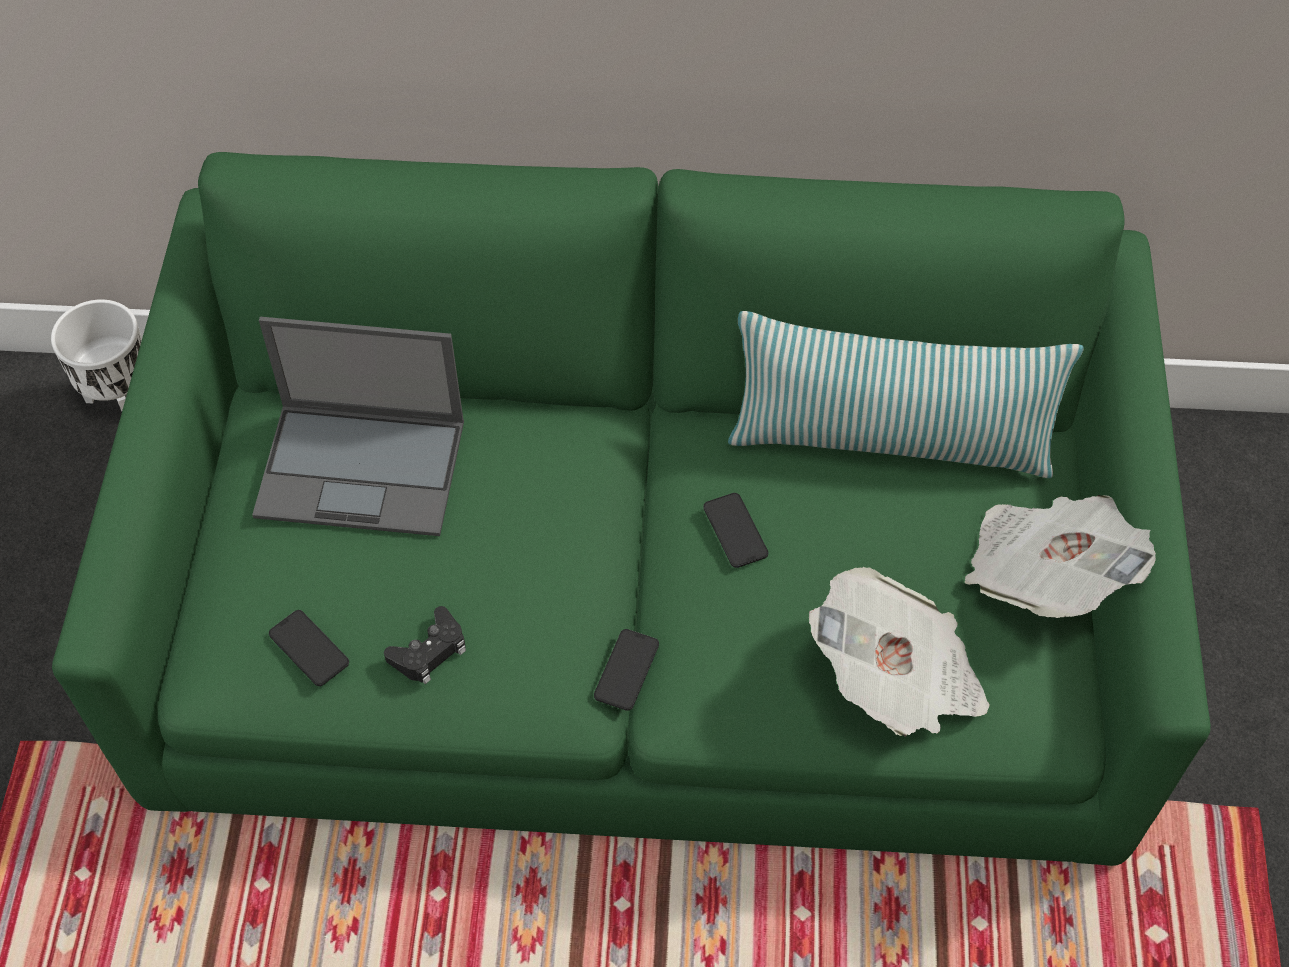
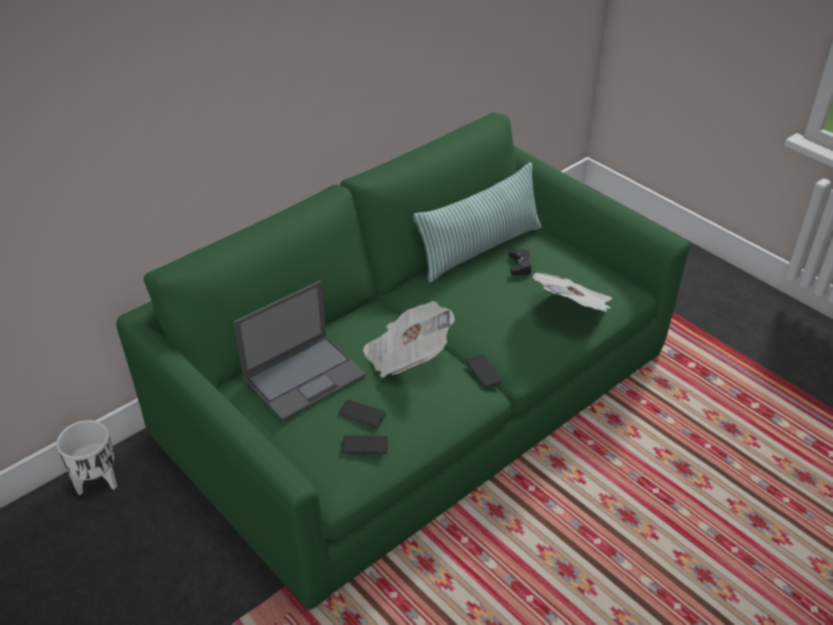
camera: 45 degrees left, 15 degrees down
(429, 651) = (411, 413): black game controller -> black game controller (520, 266)
(735, 530) = (466, 304): phone -> phone (362, 414)
(1047, 573) = (576, 252): newspaper -> newspaper (407, 356)

